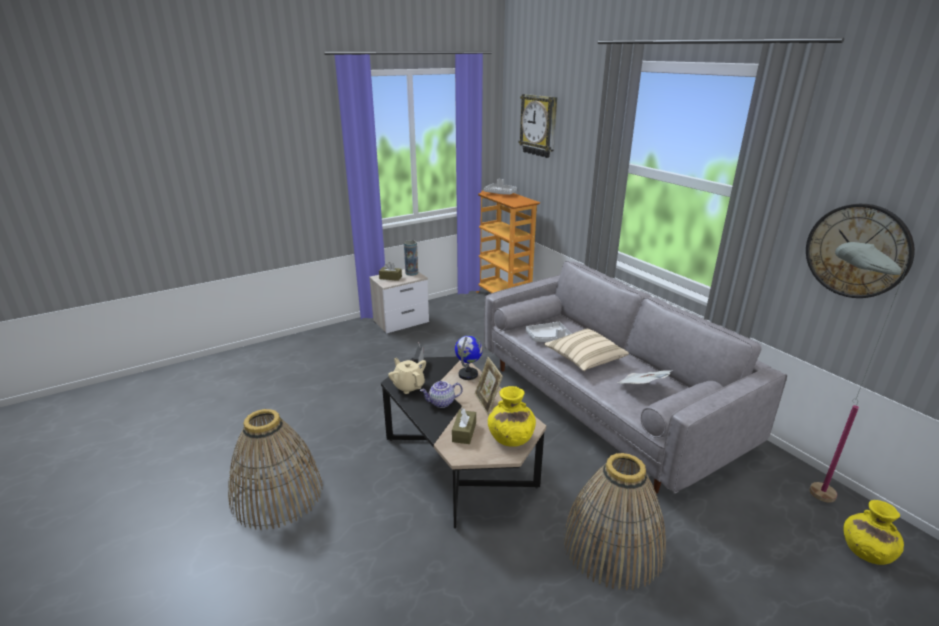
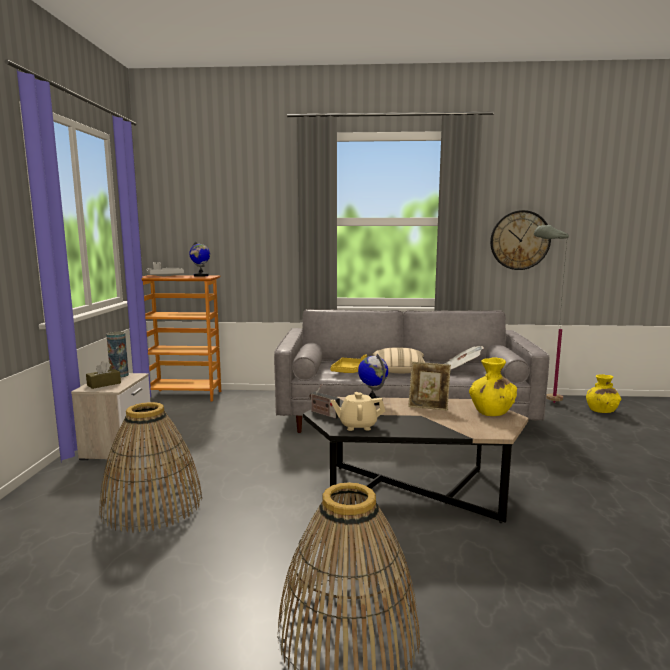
camera: 55 degrees left, 15 degrees down
(441, 403) = (407, 420): teapot -> none
(464, 432) = (466, 424): brown tissue box -> none
(524, 199) = (201, 276): none -> globe
(539, 125) = (204, 199): wall clock -> none
(548, 338) = (350, 371): grey tray -> yellow tray
(612, 545) = (563, 468): basket -> basket (152, 504)

